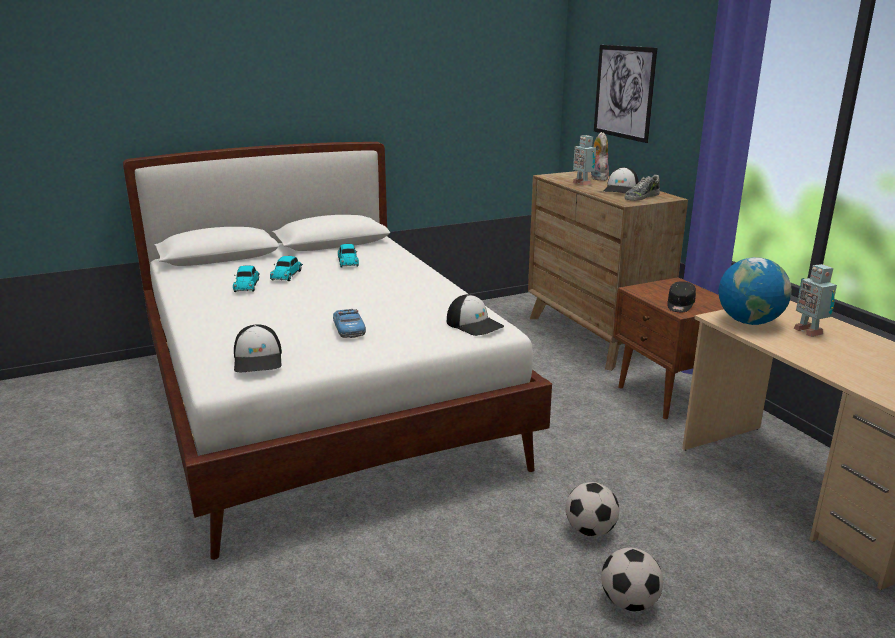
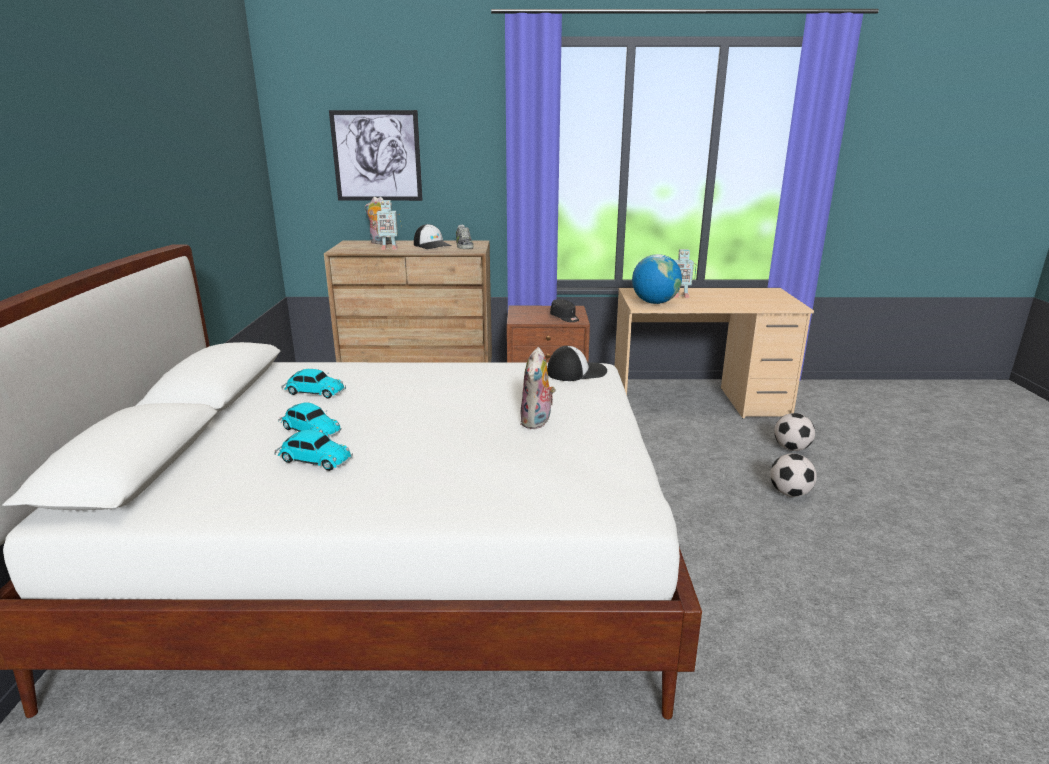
camera: 65 degrees left, 0 degrees up
(258, 359) = (597, 477): cap -> none
(349, 329) = (537, 422): toy car -> plush toy
(590, 530) = (705, 482): football -> football (791, 448)

